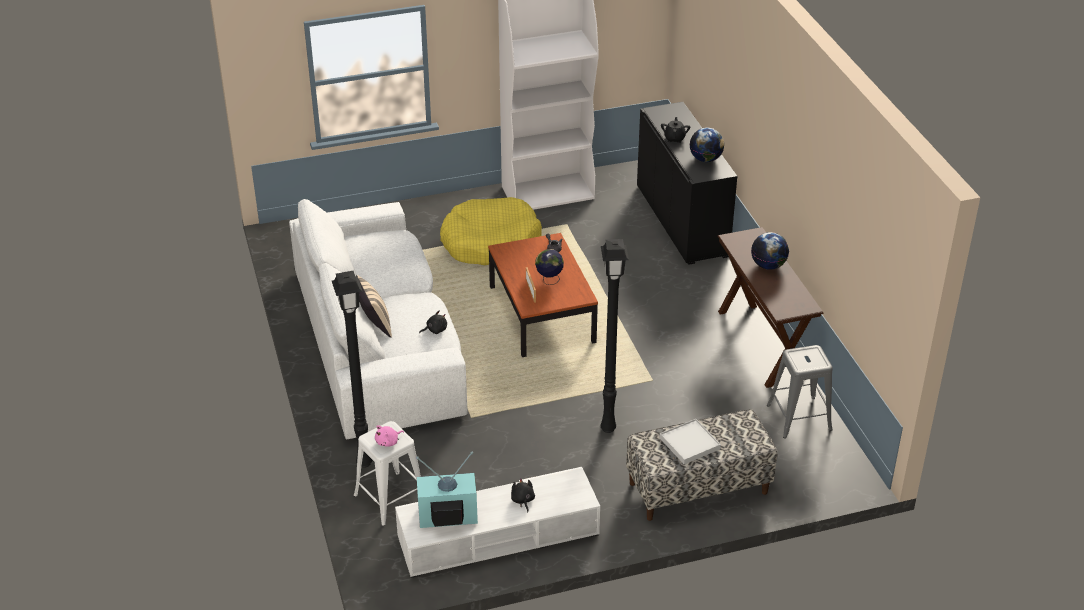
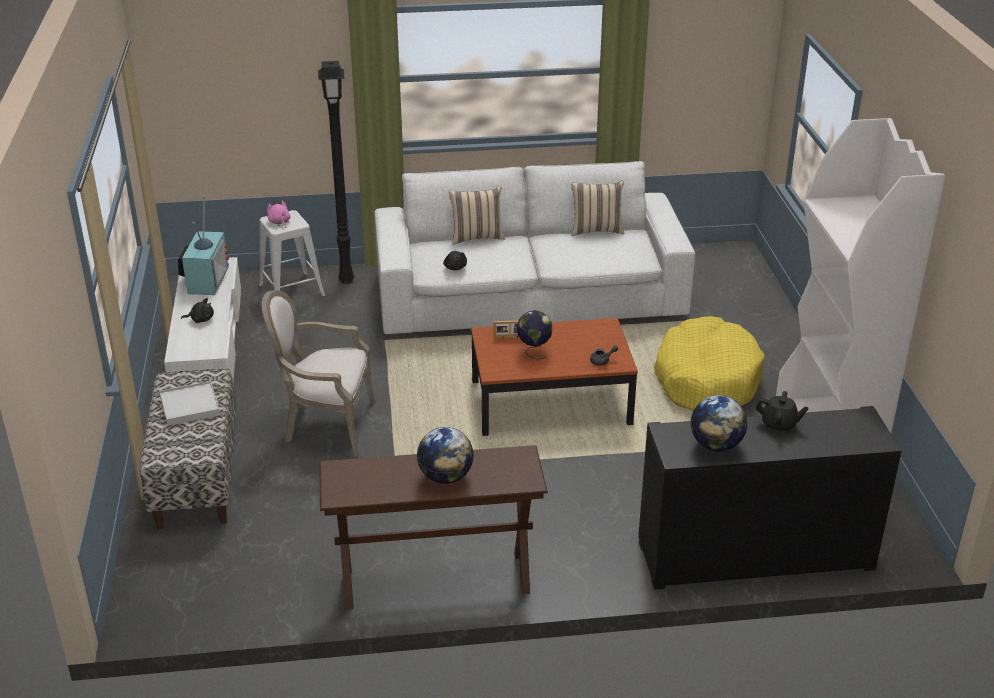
camera: 100 degrees right, 5 degrees down
(351, 259) = (596, 230): none -> beige pillow
(607, 429) = (325, 425): black floor lamp -> armchair
(799, 417) = (273, 585): grey stool -> none

